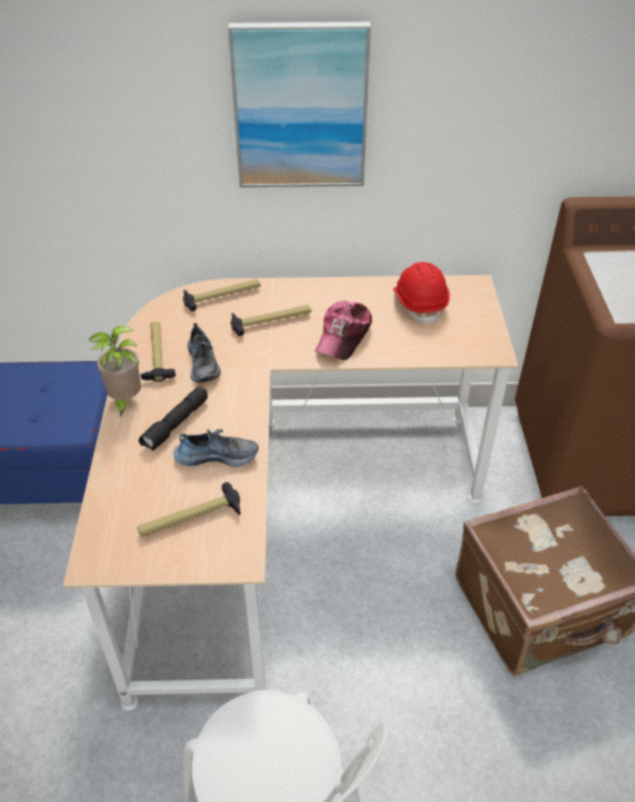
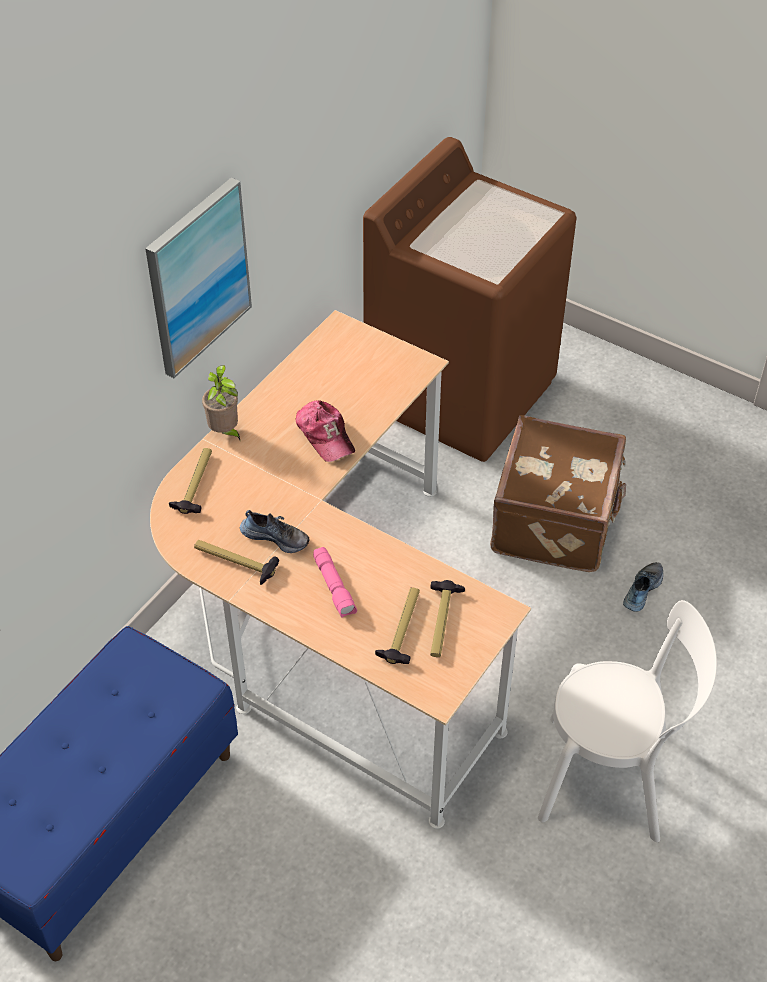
camera: 55 degrees left, 5 degrees up
(125, 401) = (275, 608): potted plant -> potted plant (225, 432)
(176, 425) = (335, 587): black flashlight -> pink flashlight
(217, 455) = (391, 578): shoe -> shoe (641, 590)
(271, 321) = (262, 469): hammer -> hammer (402, 628)
(419, 304) = (329, 370): red hard hat -> none

